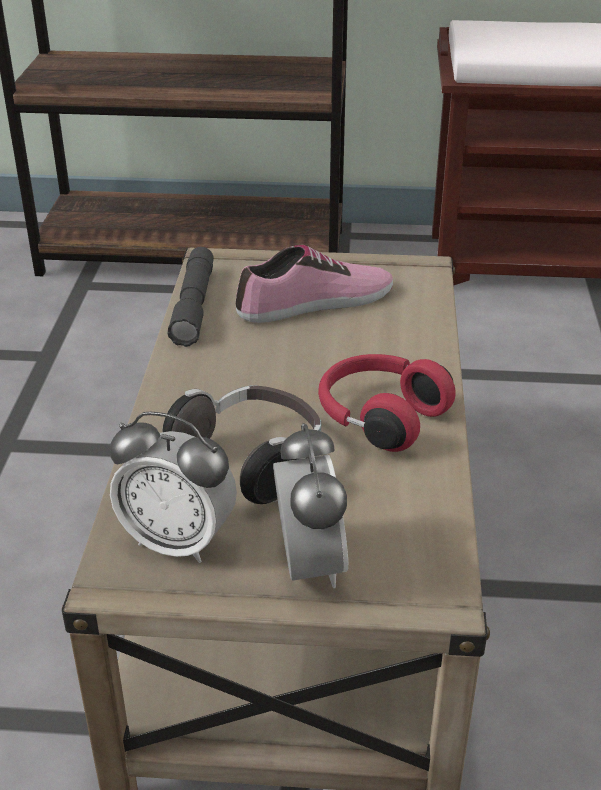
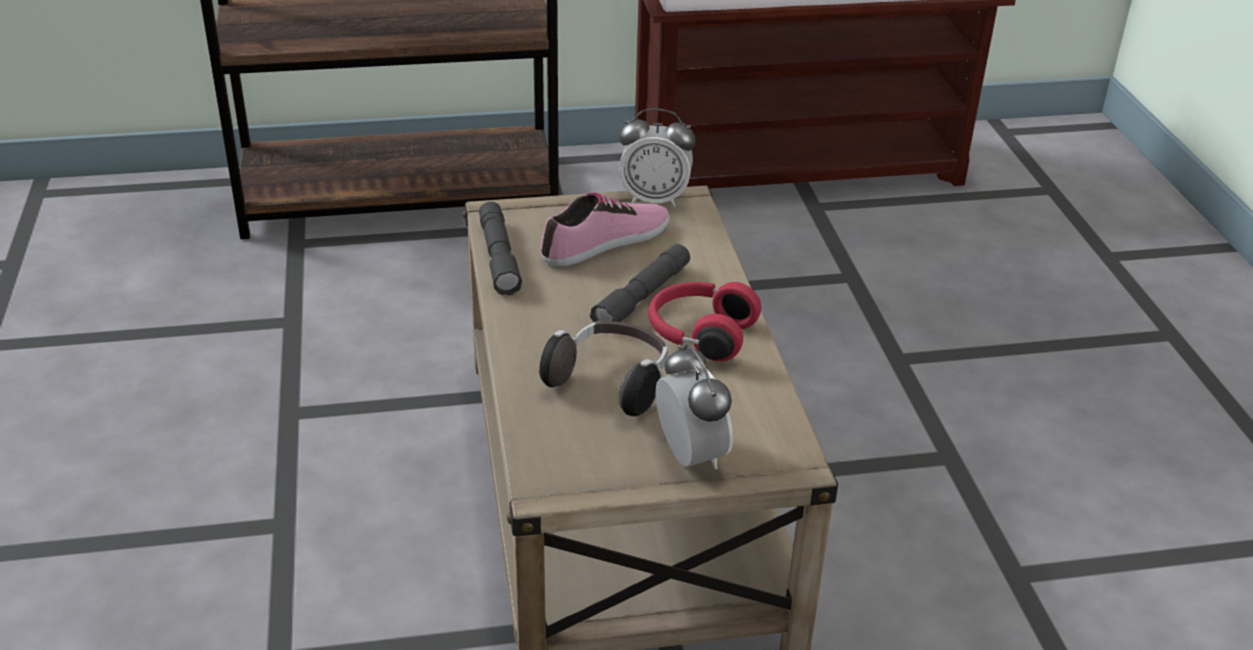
camera: 15 degrees left, 0 degrees up
(178, 541) = (580, 454): alarm clock -> alarm clock (654, 199)
(330, 366) = (642, 297): none -> grey flashlight

